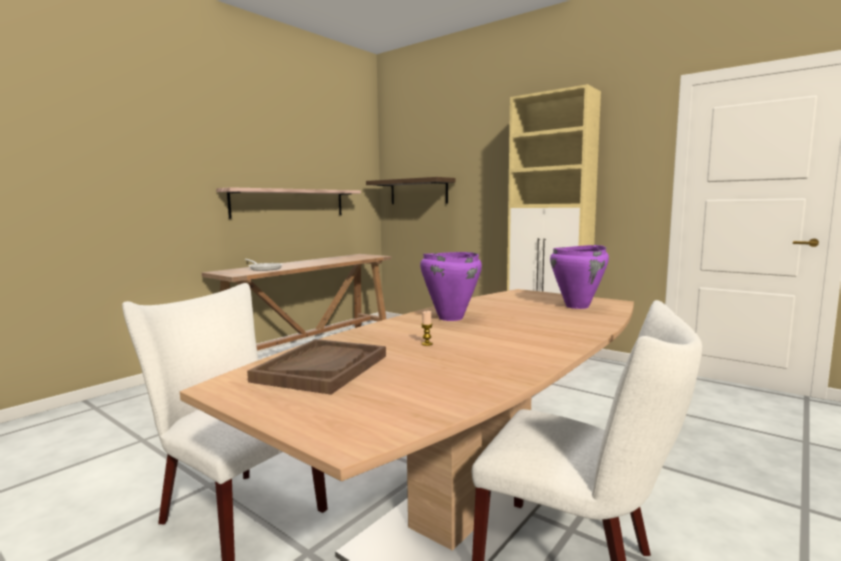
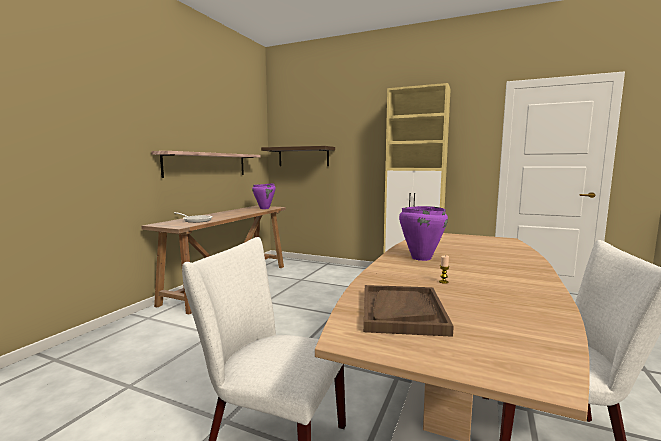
camera: 15 degrees left, 0 degrees up
(577, 306) = (490, 244): purple cooking pot -> purple cooking pot (264, 208)

